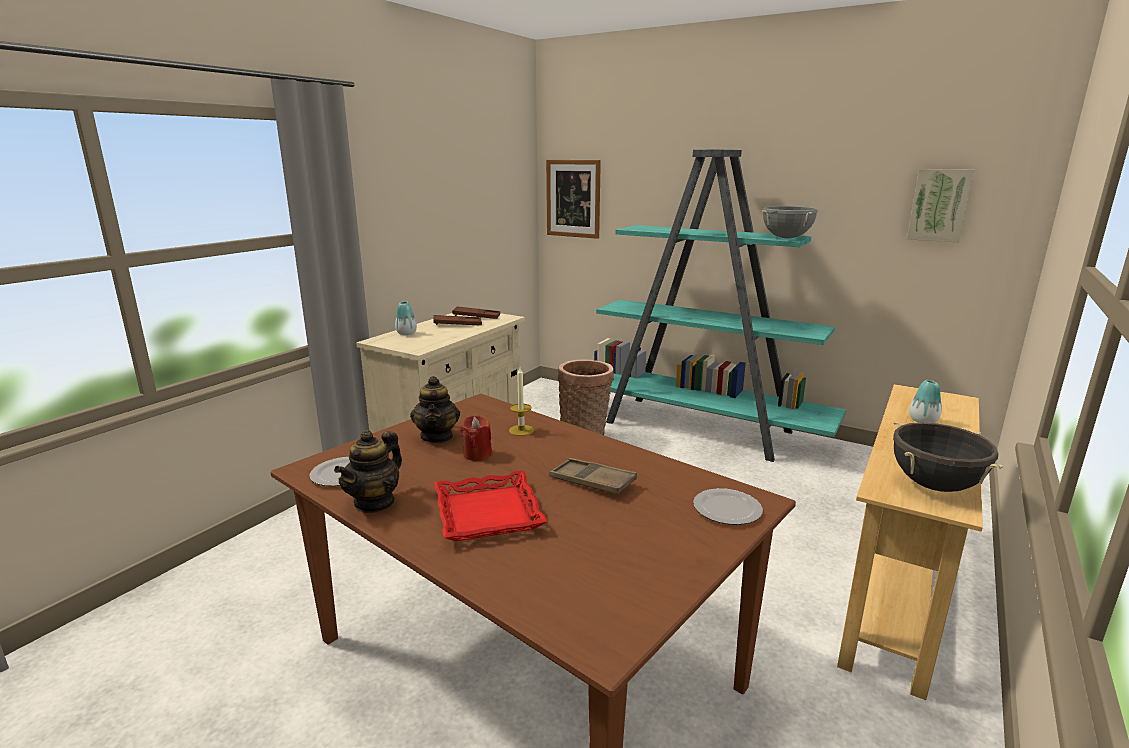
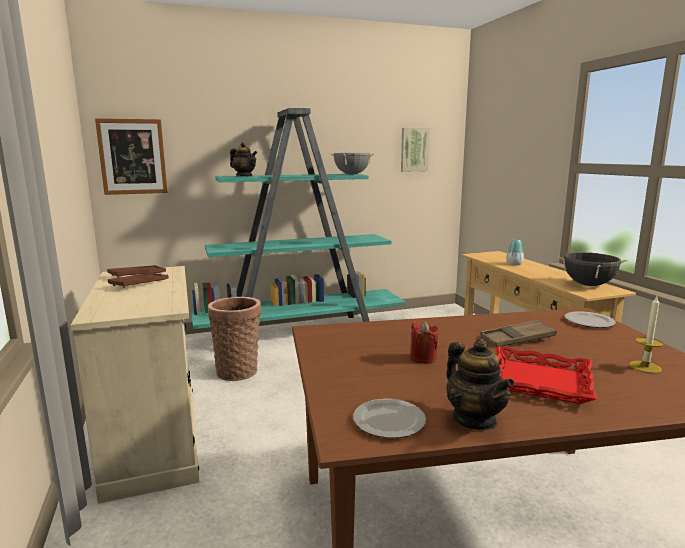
camera: 50 degrees left, 5 degrees down
(406, 333) = (109, 302): vase -> none
(437, 436) = (362, 362): teapot -> teapot (244, 176)
(521, 430) = (397, 333): candle -> candle (645, 367)

